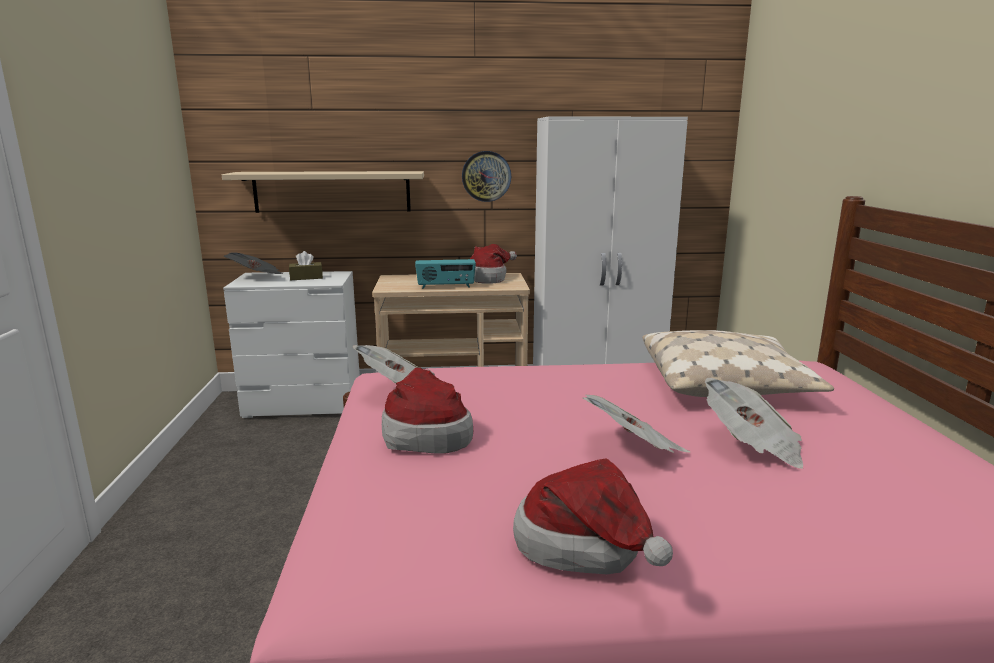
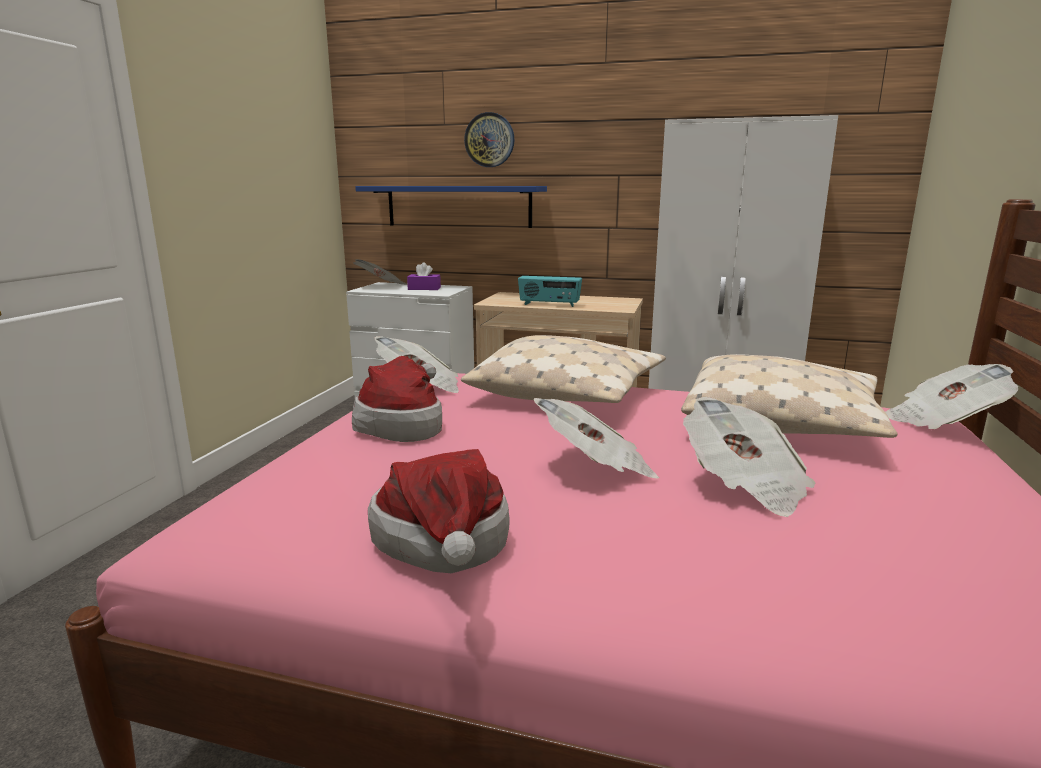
camera: 20 degrees right, 0 degrees up
(306, 277) = (424, 288): brown tissue box -> purple tissue box
(332, 191) = (458, 206): beige shelf -> blue shelf
(486, 176) = (611, 192): wall clock -> wall clock (489, 140)
(489, 278) = (602, 300): hat -> none
(541, 379) = (569, 393): none -> beige pillow
(824, 368) = (942, 421): none -> newspaper

